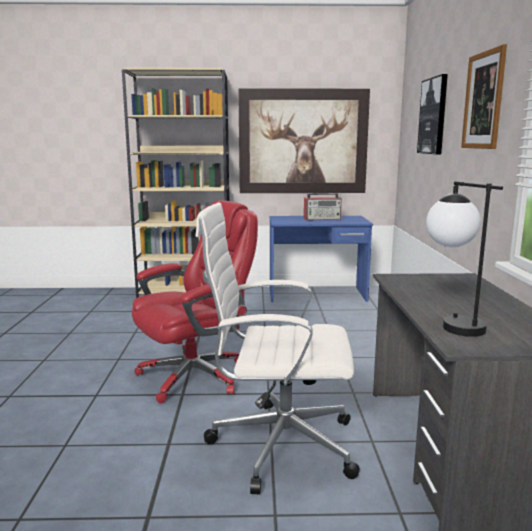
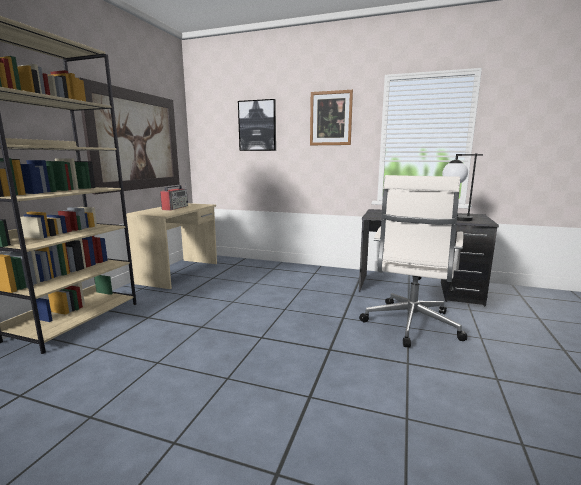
camera: 70 degrees left, 0 degrees up
(195, 375) = (298, 340): red office chair -> none
(317, 294) = (179, 273): blue desk -> beige desk

